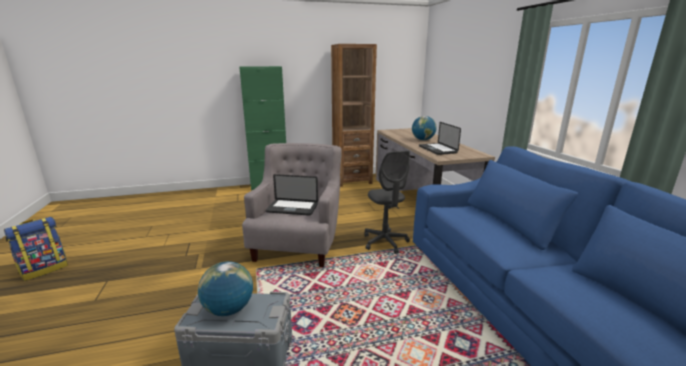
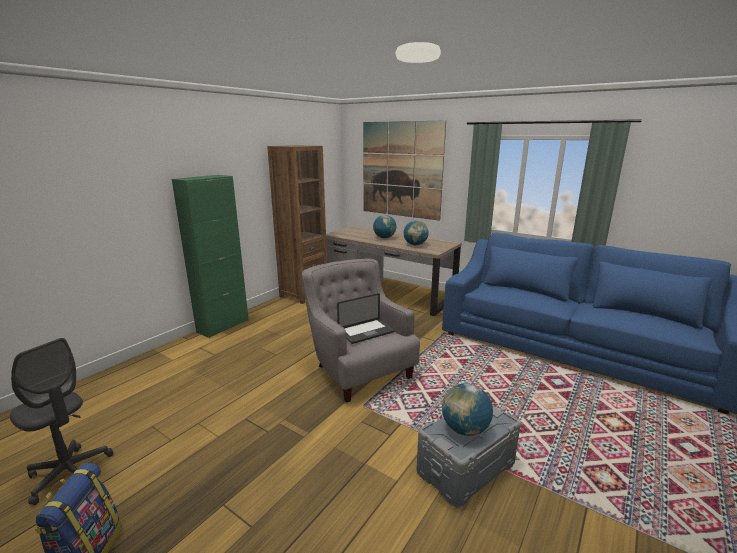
camera: 40 degrees left, 0 degrees up
(385, 242) = (420, 339): grey office chair -> grey office chair (70, 473)
(437, 149) = (415, 245): laptop -> globe
(463, 71) = (401, 170): none -> picture

